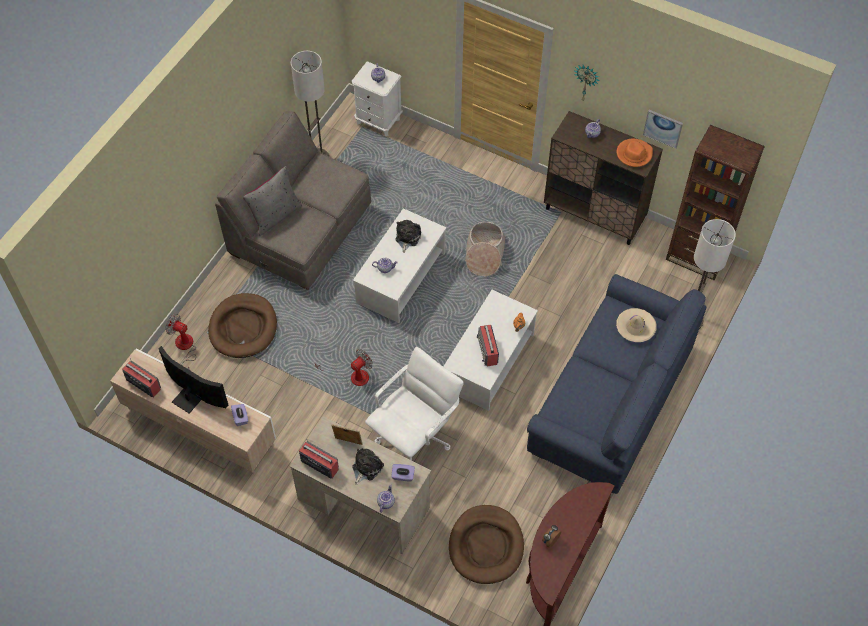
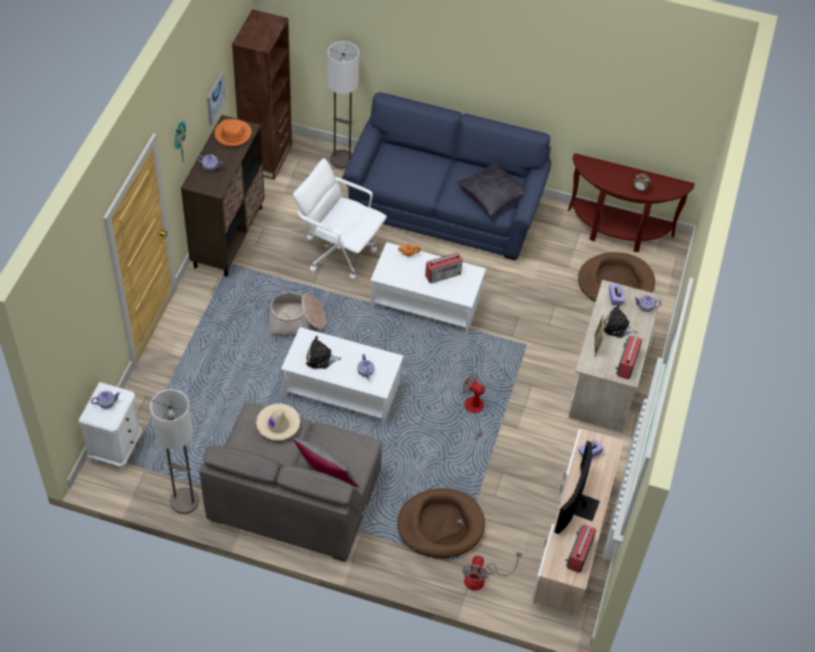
camera: 105 degrees left, 5 degrees down
(415, 435) = (524, 349): white office chair -> white office chair (338, 252)
(579, 407) = (492, 195): none -> black pillow
(635, 328) = (396, 162): beige hat -> beige hat (278, 425)

